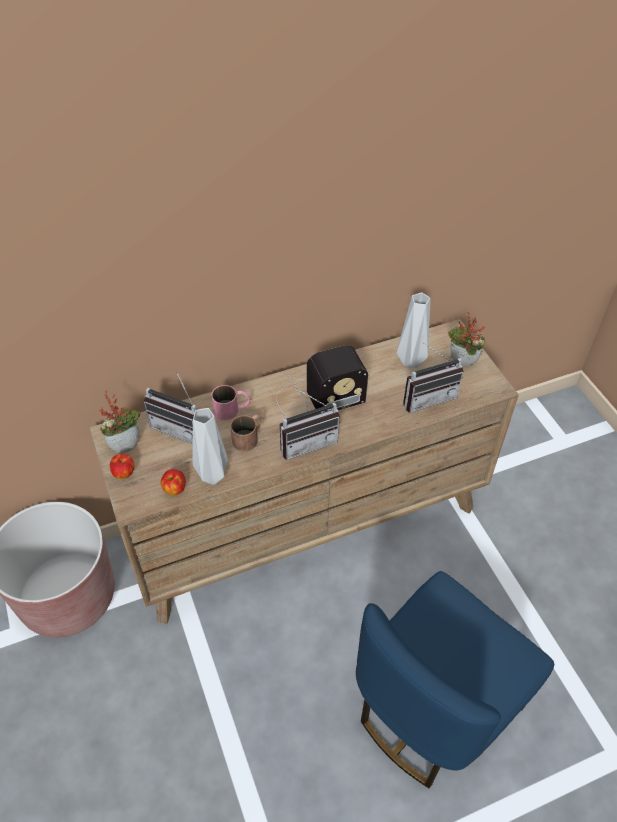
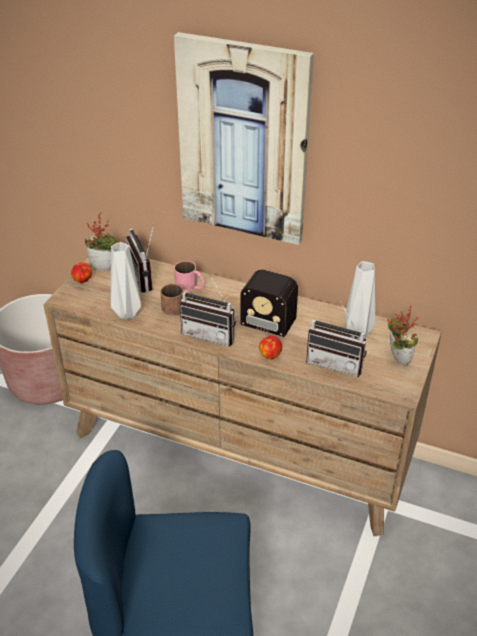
camera: 45 degrees right, 10 degrees down
(174, 489) = (97, 306): apple -> apple (270, 355)
(256, 236) = (243, 141): none -> picture

